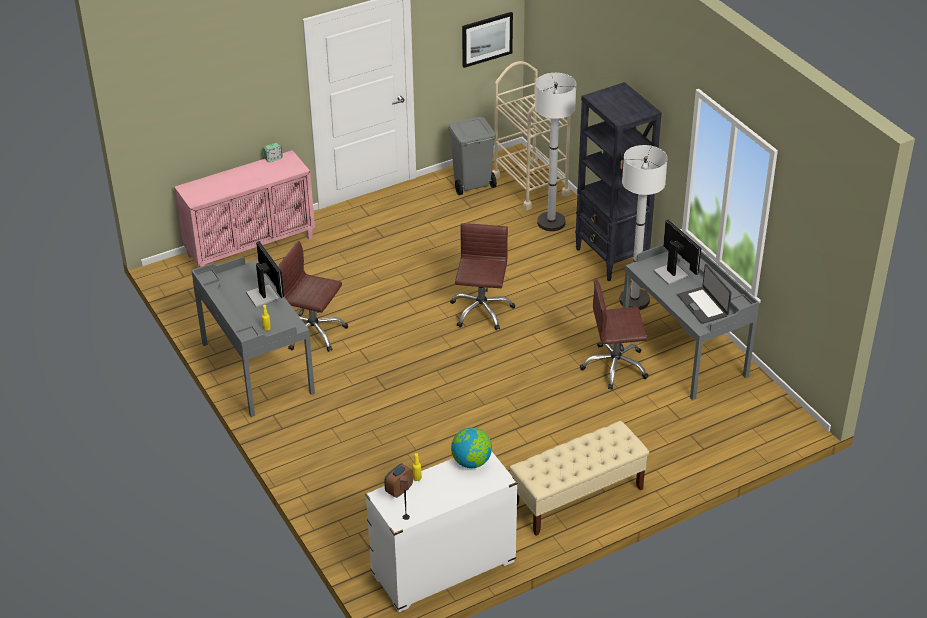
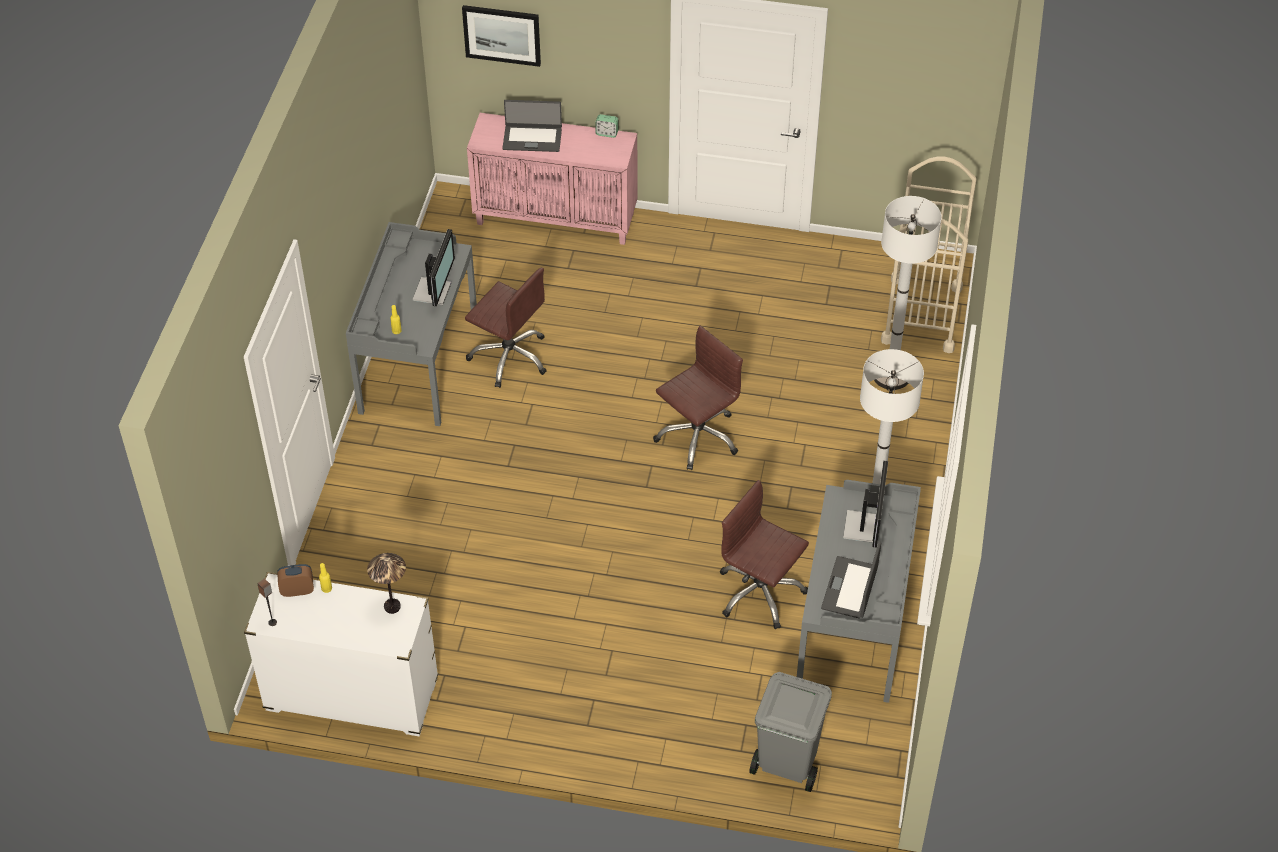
camera: 40 degrees right, 10 degrees up
(228, 183) = (532, 138): none -> laptop
(313, 333) = (510, 357): brown office chair -> brown office chair turned 150 degrees clockwise
(471, 462) = (392, 607): globe -> table lamp
(472, 185) = (858, 276): grey trash can -> grey trash can (786, 764)
(486, 39) = (936, 109): picture -> picture (502, 34)
(577, 497) = (554, 712): beige bench -> none
(611, 258) = (906, 461): black bookcase -> none

